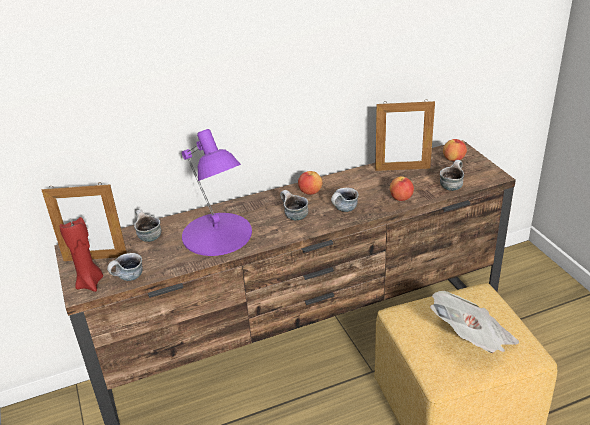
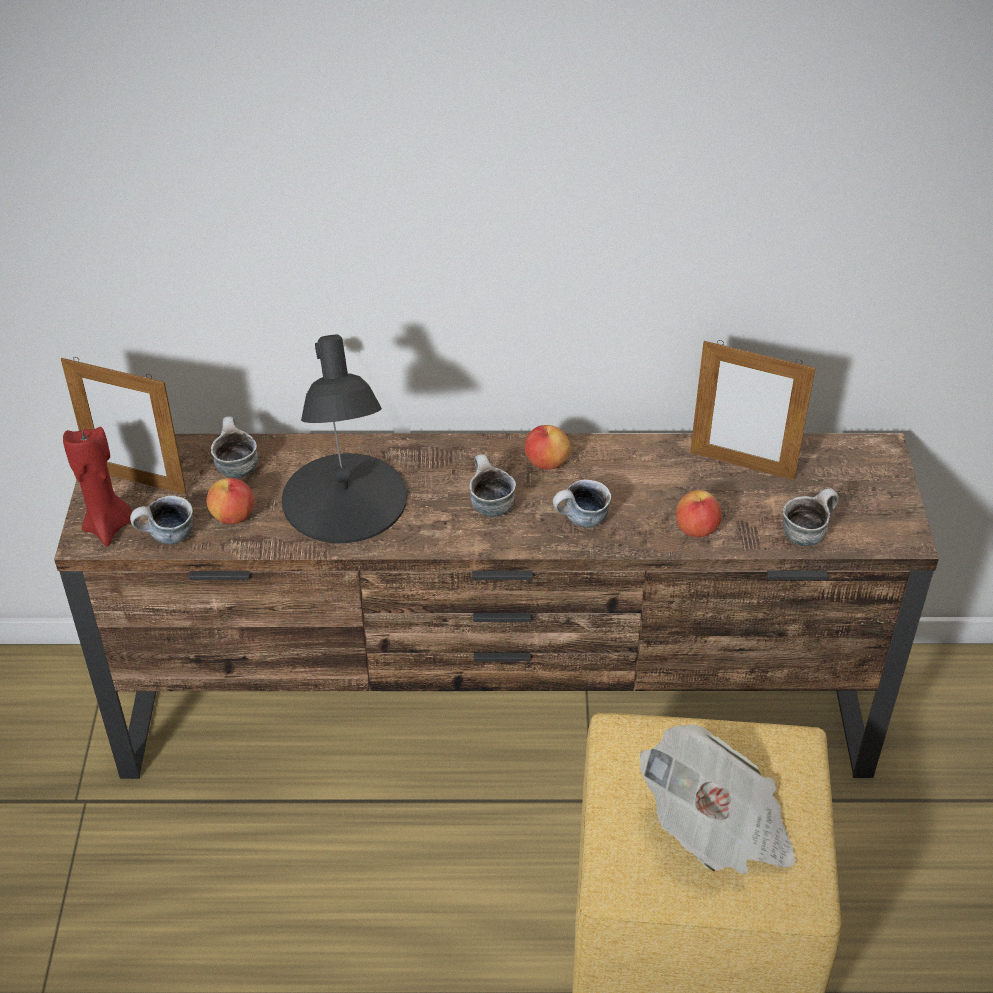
camera: 20 degrees right, 10 degrees up
(217, 235) = (344, 500): purple table lamp -> black table lamp
(454, 159) = (853, 474): apple -> apple (233, 516)

